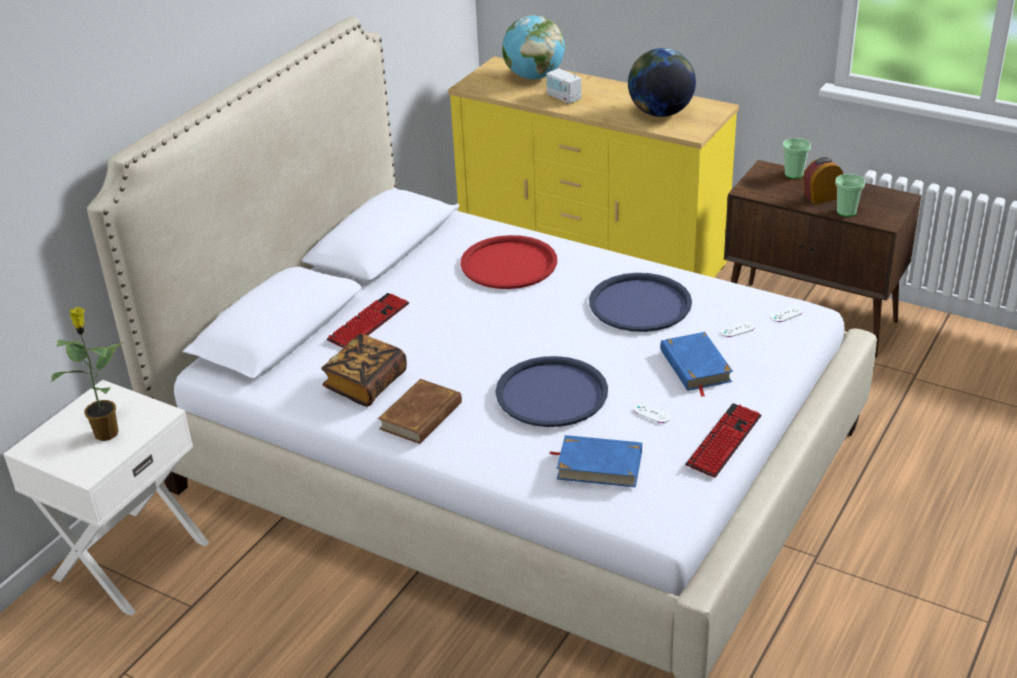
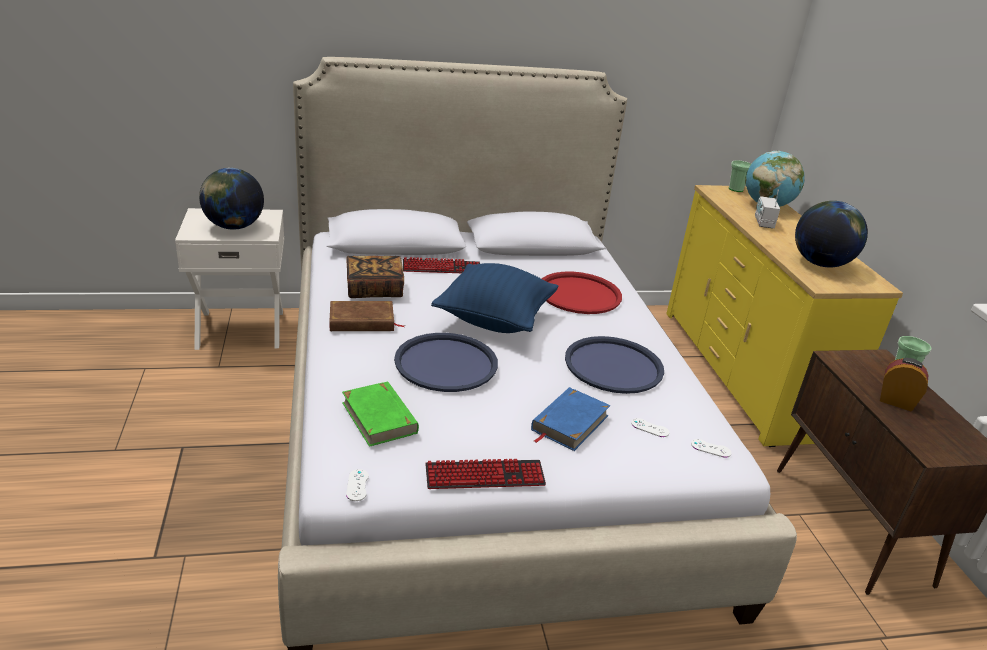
camera: 45 degrees right, 5 degrees down
(106, 432) = (233, 227): potted plant -> globe
(503, 334) = (494, 320): none -> blue pillow
(599, 465) = (379, 417): blue book -> green book
(651, 413) = (478, 421): white game controller -> white game controller (357, 485)
(846, 212) = (902, 423): cup -> cup (736, 189)

